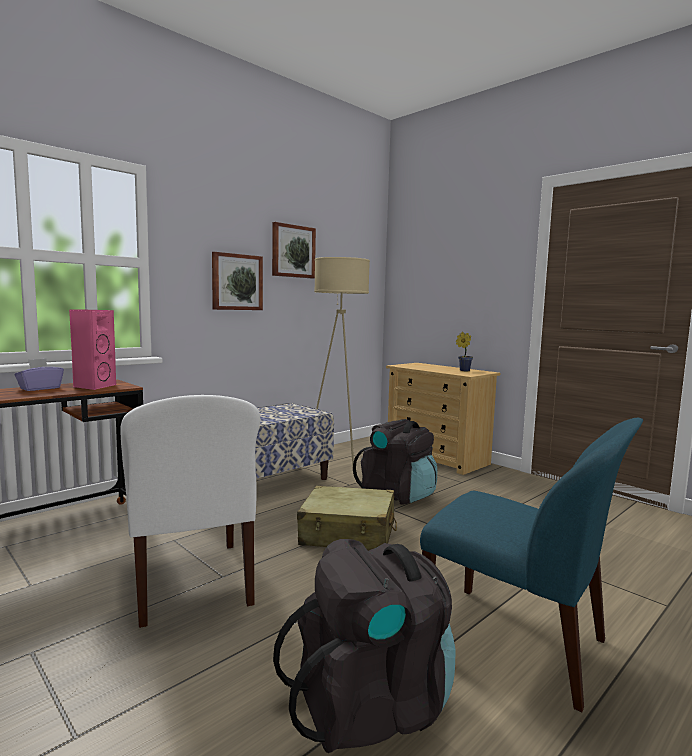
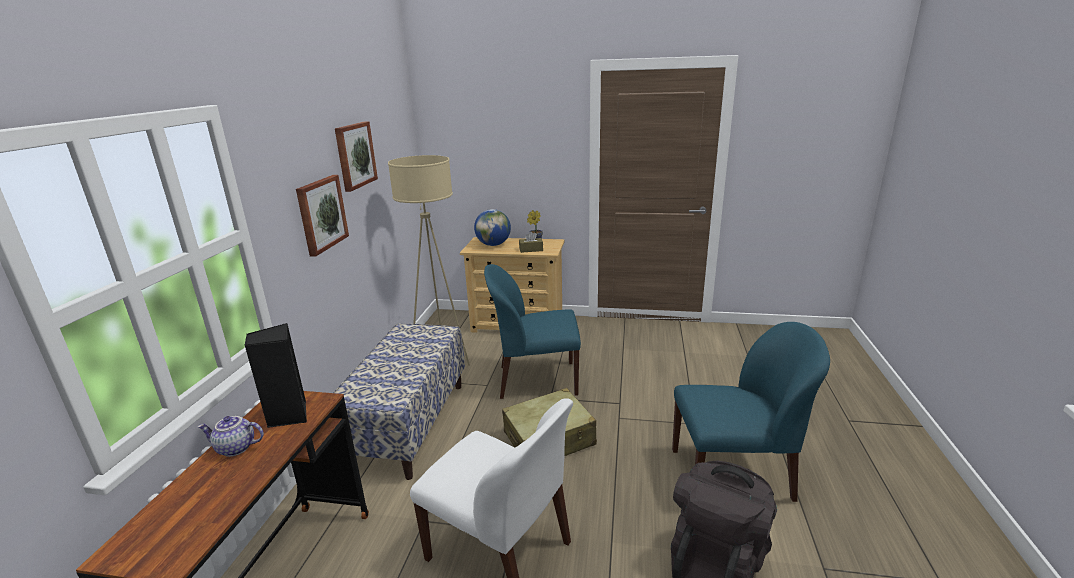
camera: 35 degrees left, 15 degrees up
(40, 388) = (235, 448): purple tissue box -> teapot
(93, 386) = (288, 416): pink speaker -> black speaker
(397, 494) = (535, 380): black backpack -> blue chair
(424, 366) = (493, 244): none -> globe
(452, 371) = (531, 250): none -> brown tissue box

